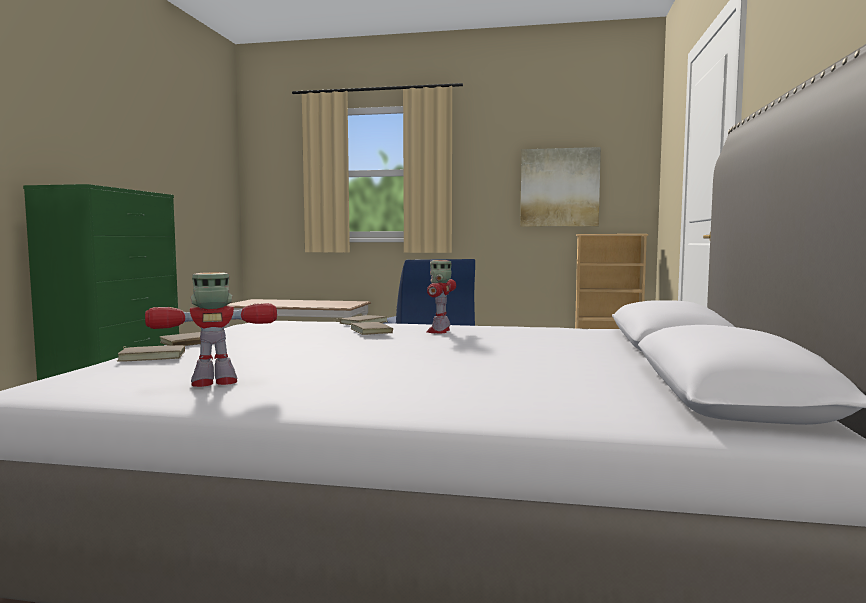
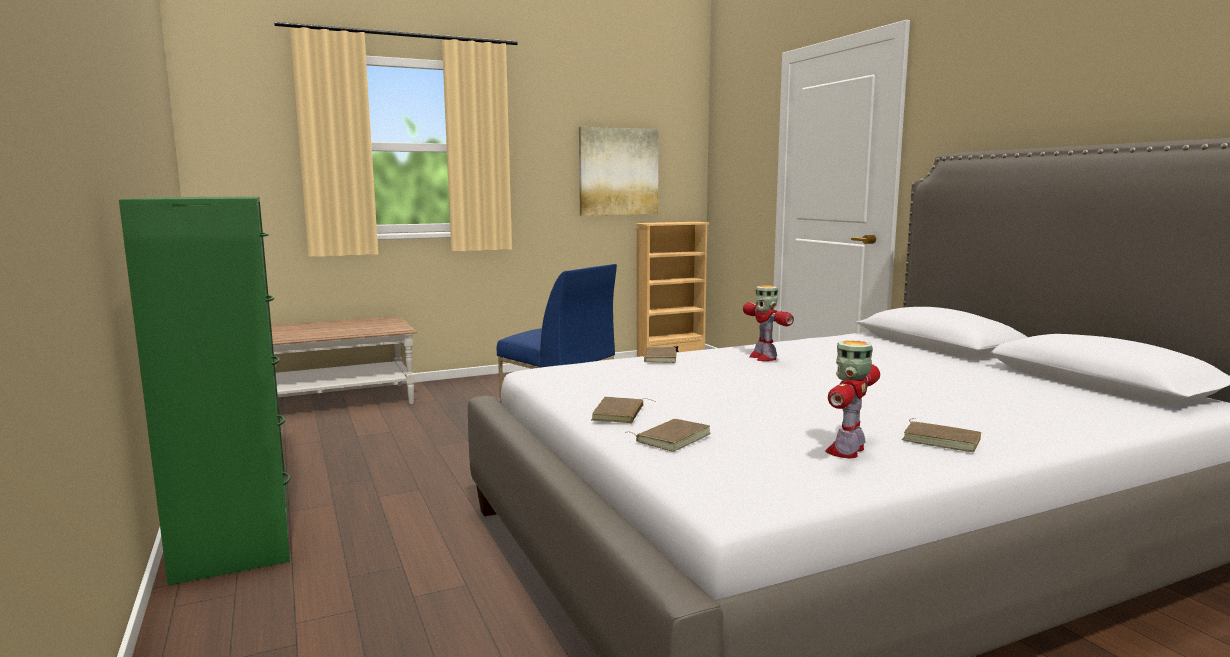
camera: 35 degrees left, 5 degrees up
(373, 331) = (724, 368): brown book -> brown book (942, 440)

